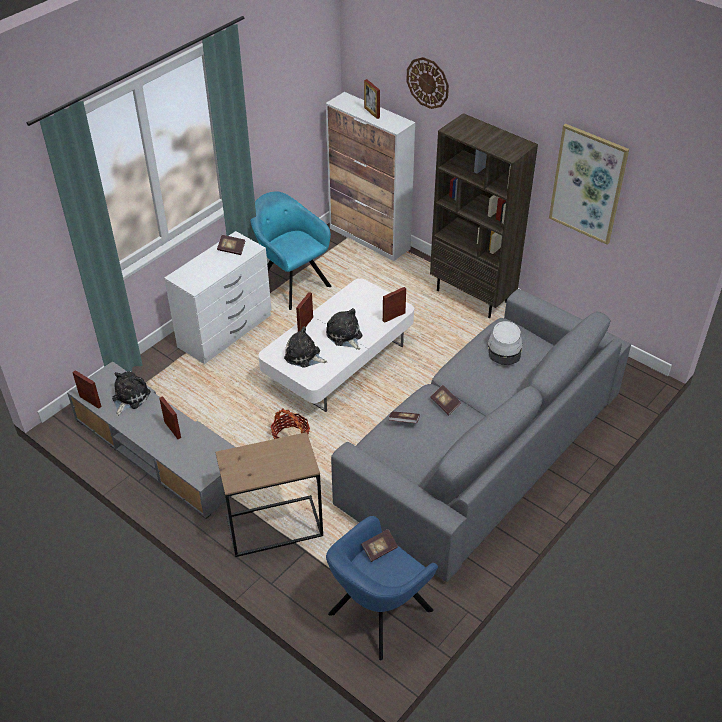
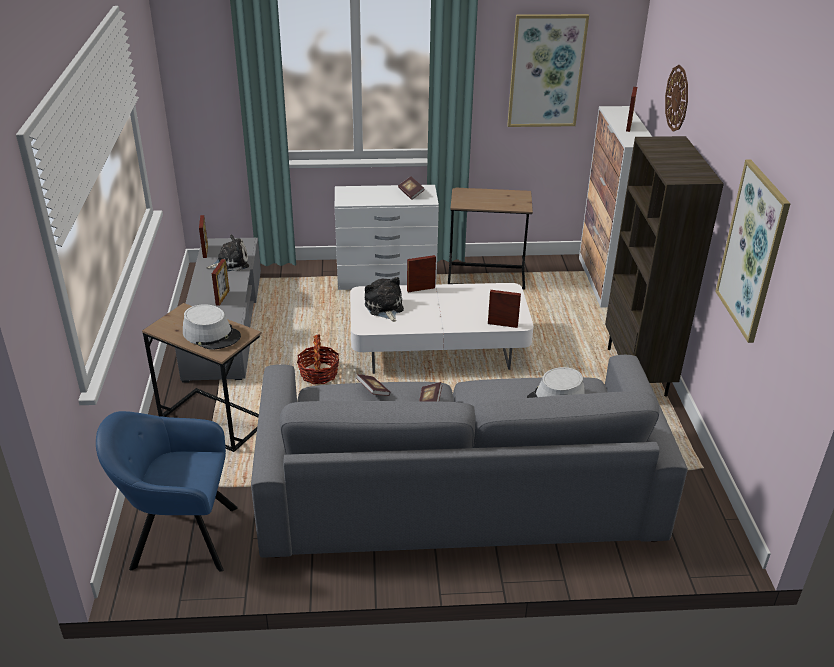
camera: 45 degrees right, 10 degrees down
(279, 459) = (211, 334): none -> grey hat
(284, 93) = (546, 71): none -> picture
(291, 283) = (486, 276): turquoise armchair -> brown side table
(345, 336) = (439, 314): plush toy -> none
(379, 549) = (198, 459): book -> none

